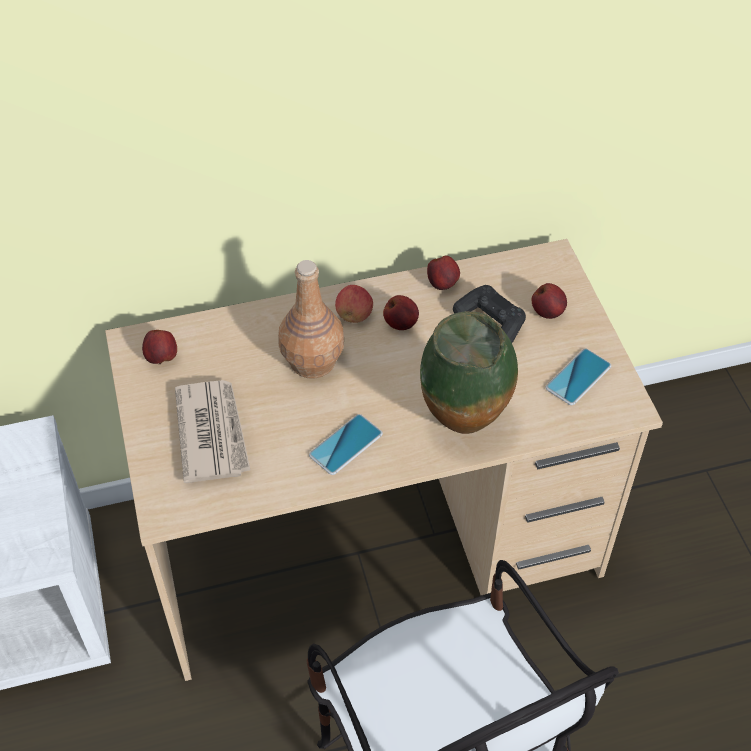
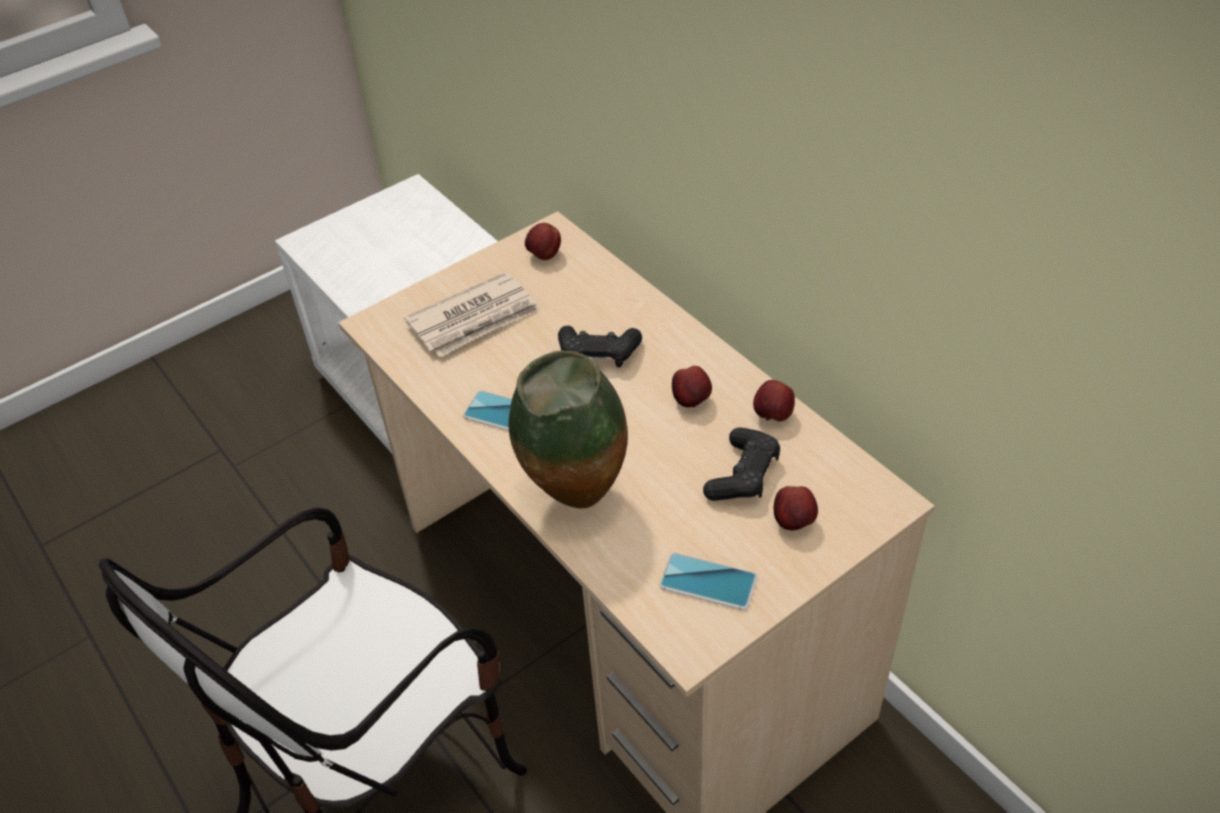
camera: 70 degrees right, 5 degrees down
(313, 362) = (598, 354): brown bottle -> black game controller
(354, 315) = (680, 361): apple -> none

